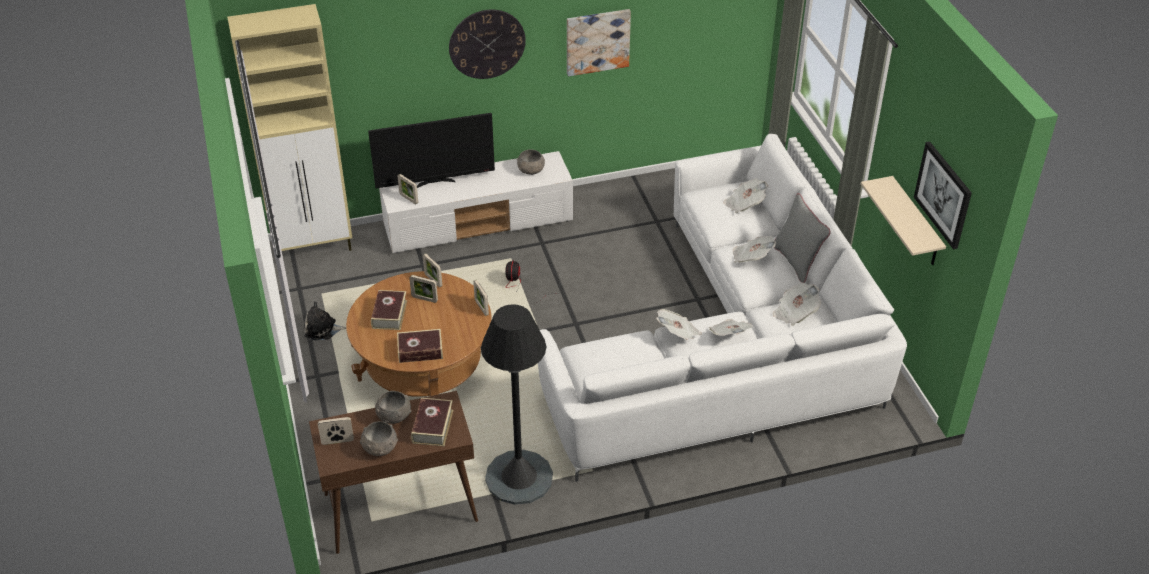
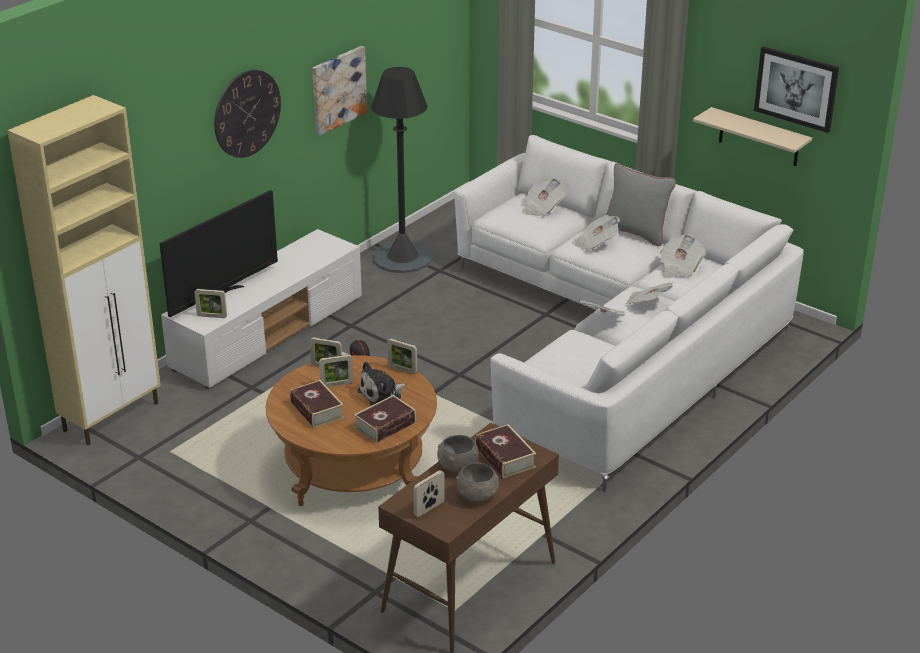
camera: 35 degrees left, 10 degrees down
(322, 329) = (208, 480): plush toy -> plush toy (382, 394)
(519, 477) = (551, 512): black floor lamp -> black floor lamp (402, 258)
(531, 170) = (309, 252): grey bowl -> none

